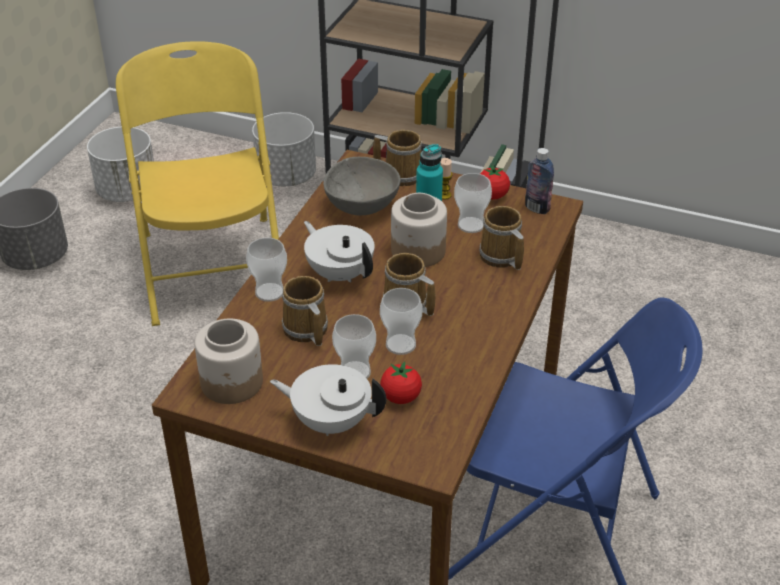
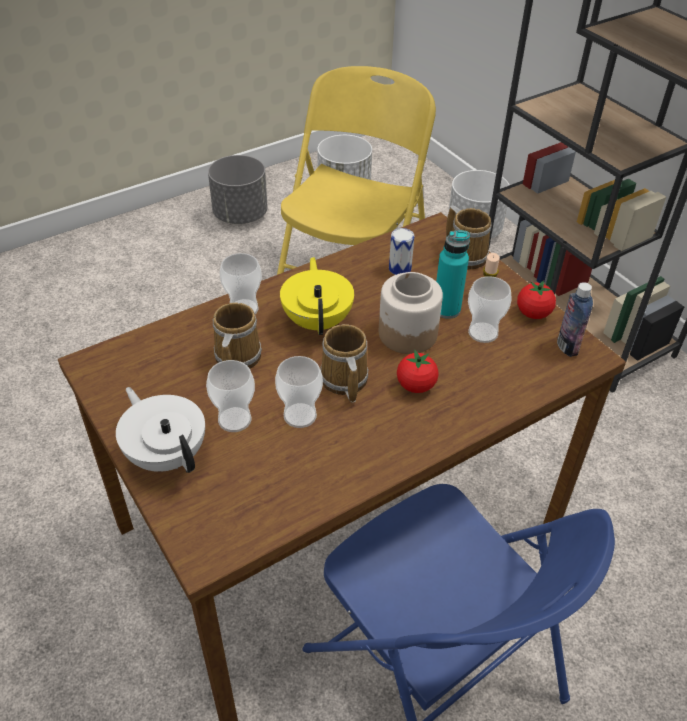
camera: 35 degrees right, 5 degrees up
(232, 383) = (131, 373): jar -> none
(340, 273) = (318, 321): white teapot -> yellow teapot
(361, 206) = (400, 269): grey bowl -> can
(401, 397) = (247, 467): tomato -> tomato (416, 385)
(500, 257) = (480, 378): mug -> none

